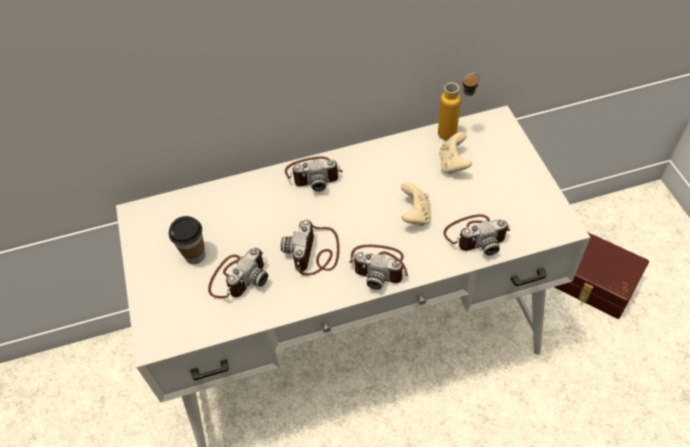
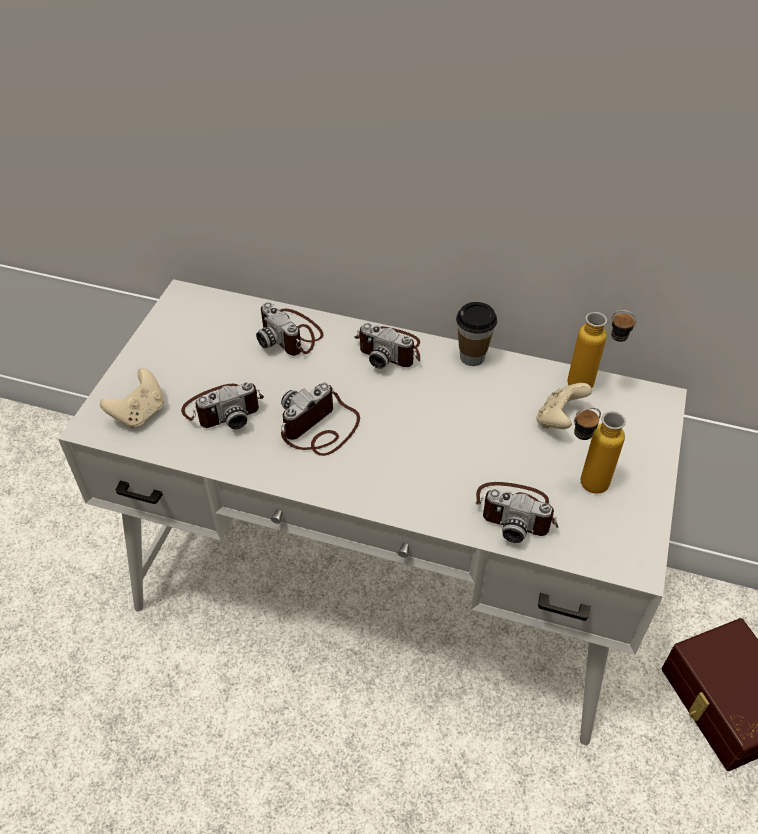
camera: 30 degrees right, 5 degrees down
(195, 255) = (201, 365): cup -> cup (472, 357)
(379, 266) = (376, 481): camera -> camera (291, 335)
(415, 214) = (464, 450): beige game controller -> beige game controller (139, 413)
(498, 197) = (582, 485): none -> bottle

